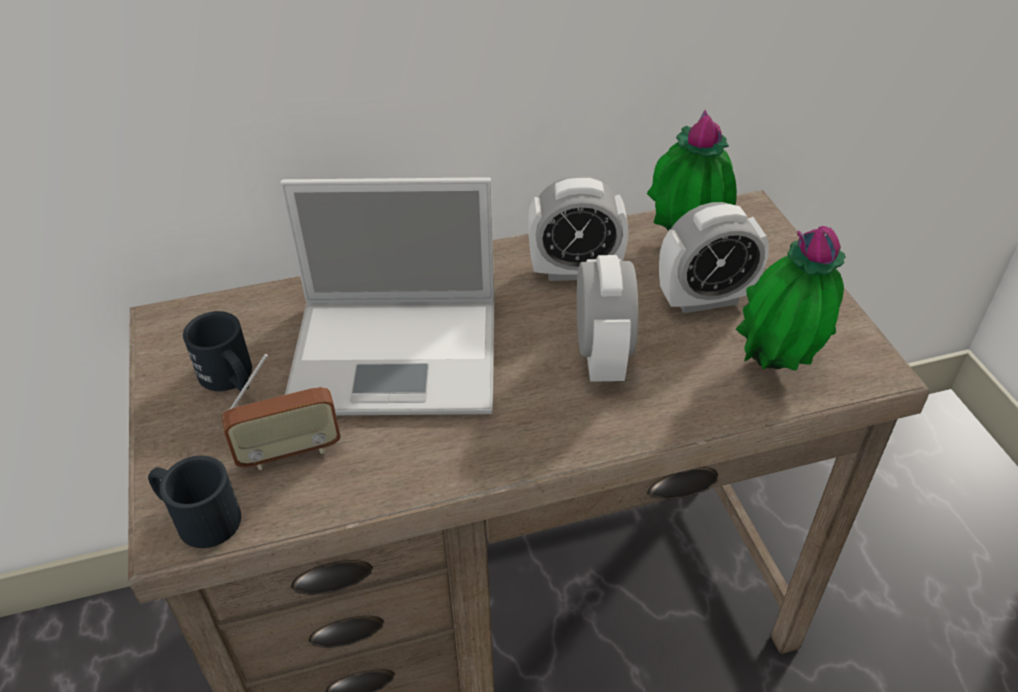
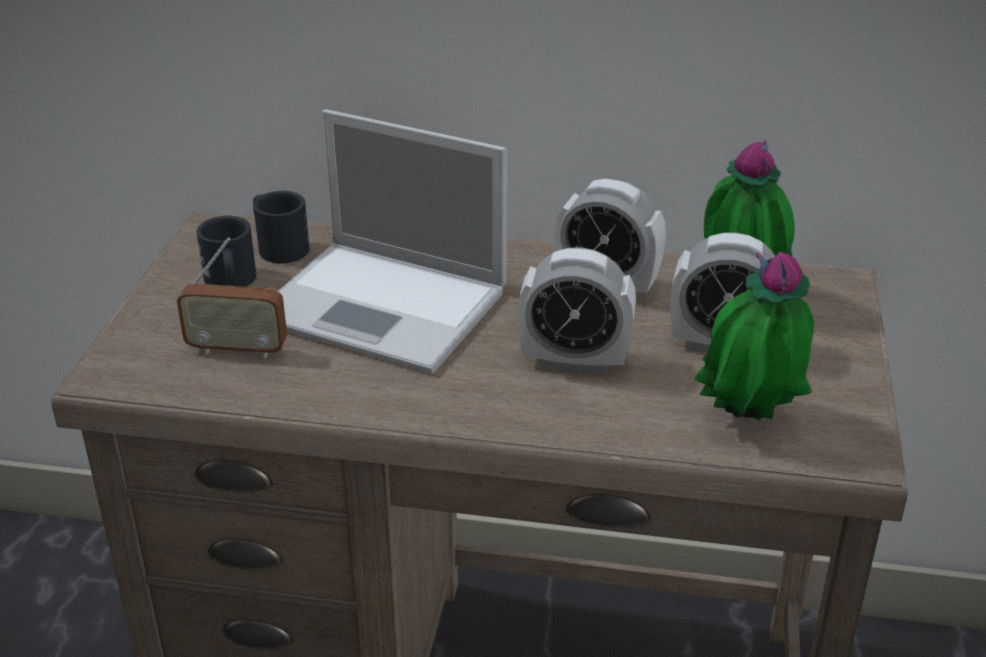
camera: 25 degrees right, 10 degrees down
(198, 517) = (132, 371): black mug -> black mug (278, 245)
(601, 357) = (574, 361): alarm clock -> alarm clock turned 75 degrees clockwise

